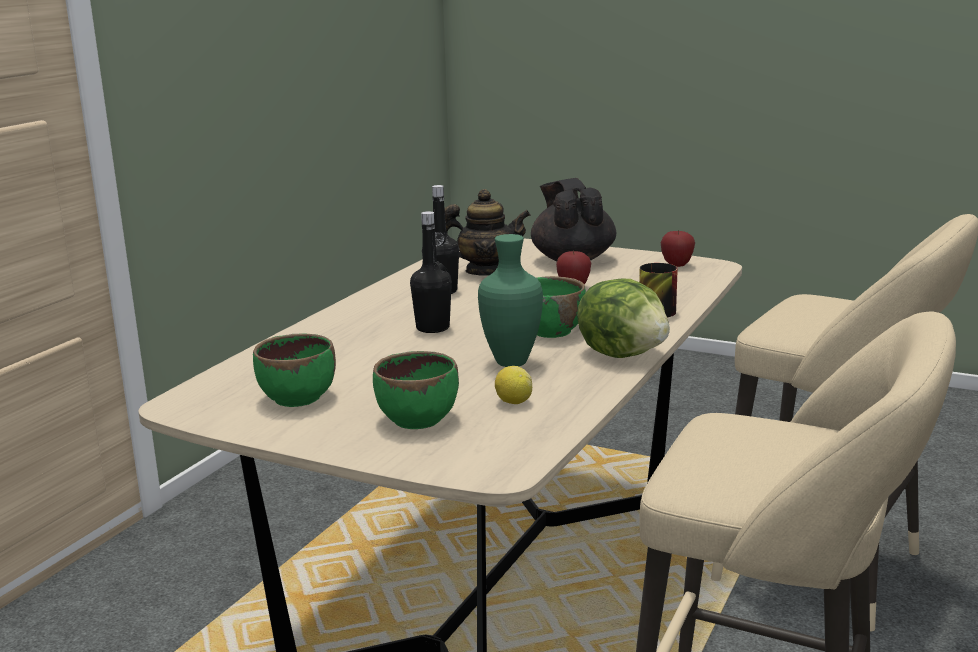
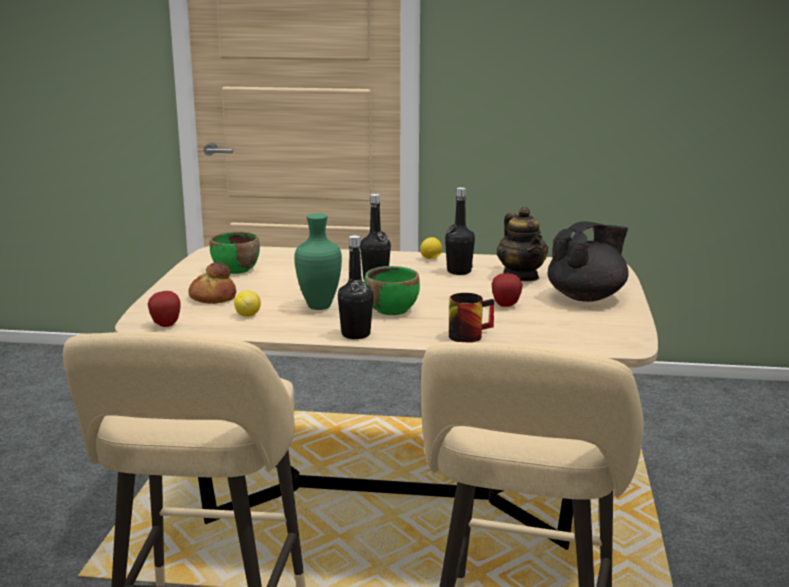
camera: 70 degrees right, 0 degrees up
(379, 297) = (431, 258): none -> lemon
(418, 419) = (212, 298): green bowl -> bread
(624, 354) = (356, 334): lettuce -> black bottle
(677, 265) = (612, 333): apple -> apple (166, 325)

